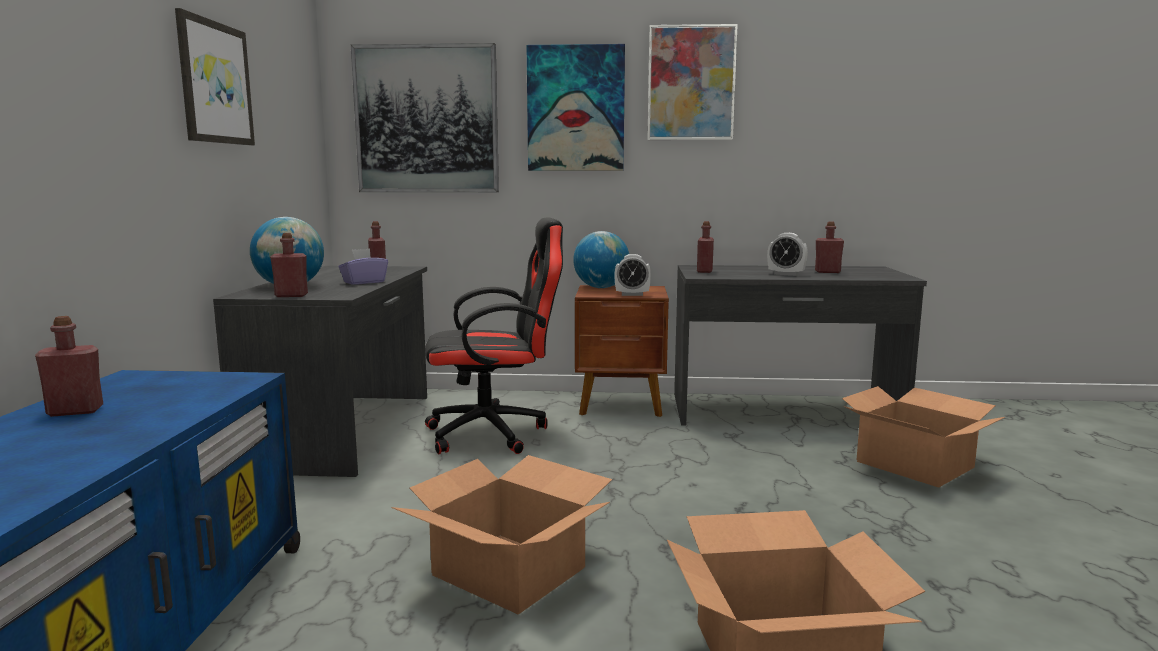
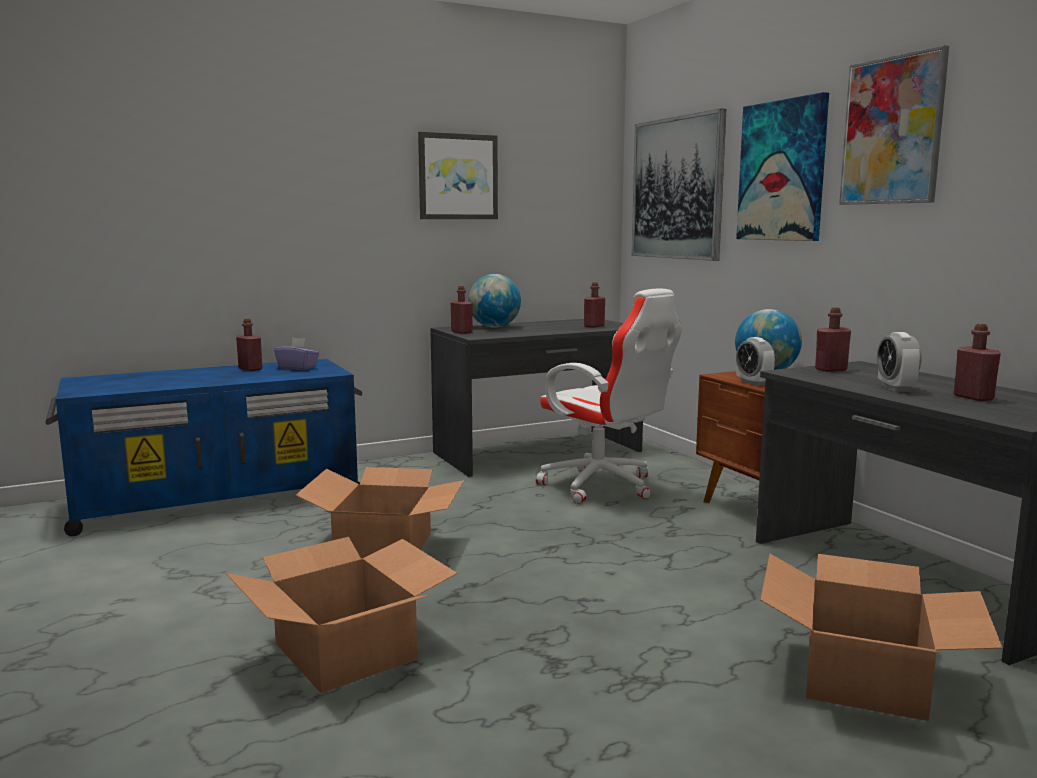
camera: 60 degrees right, 0 degrees up
(364, 282) = (540, 331): purple tissue box -> purple tissue box (298, 368)
(496, 434) = (605, 488): black office chair -> white office chair

